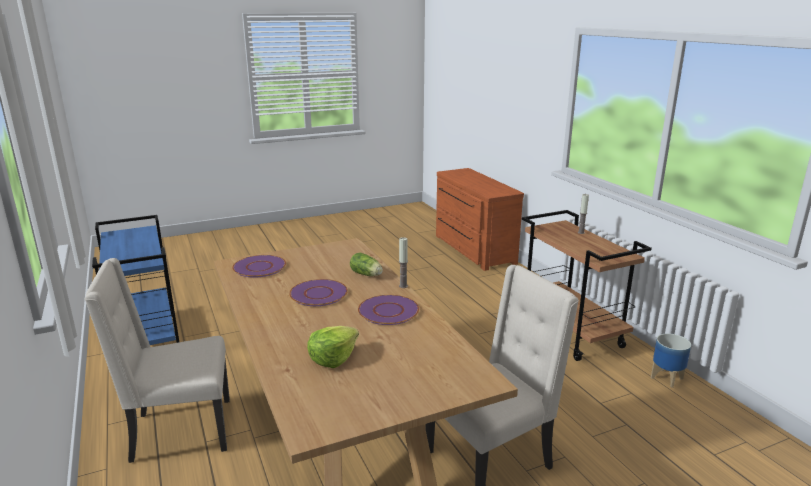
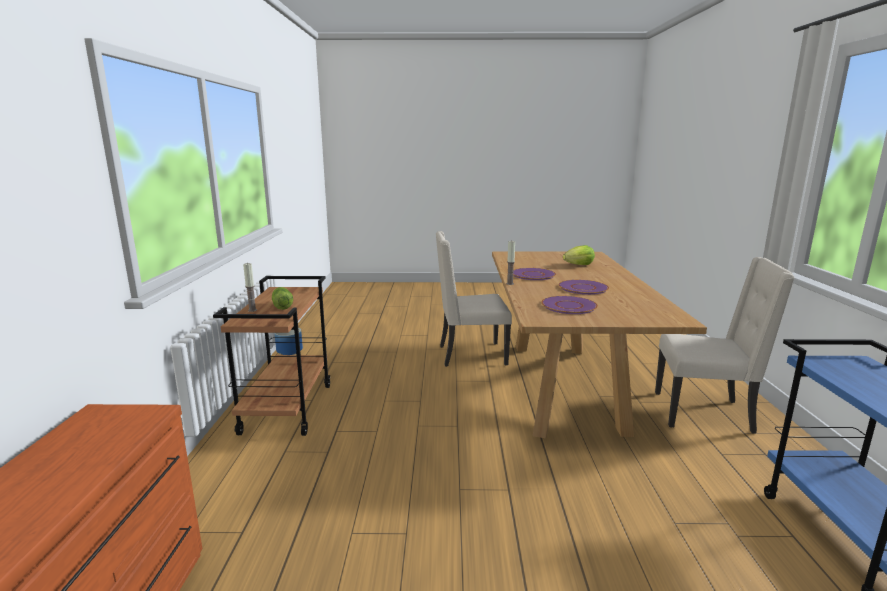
camera: 155 degrees left, 5 degrees down
(259, 267) = (644, 312): purple plate -> purple plate (568, 306)
(367, 274) = (535, 293): lettuce -> lettuce (282, 305)

